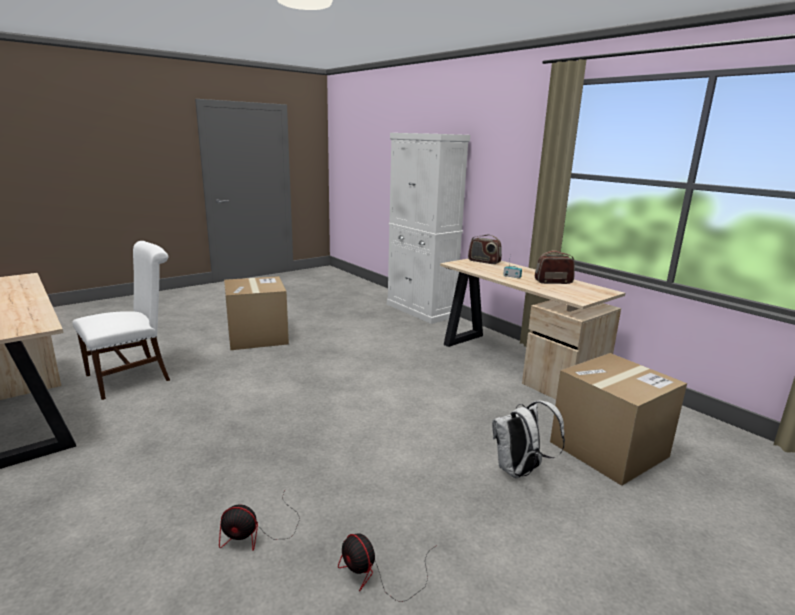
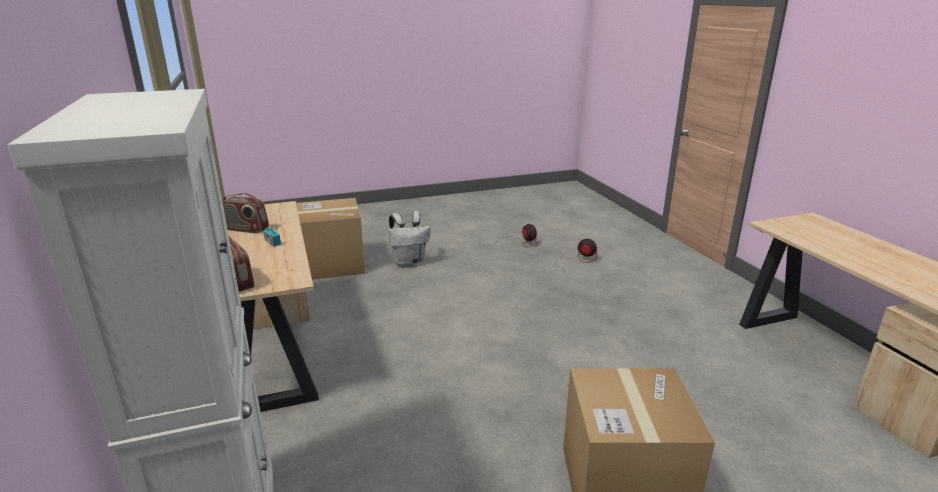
camera: 160 degrees left, 5 degrees up
(134, 376) = (770, 408): white chair -> none

